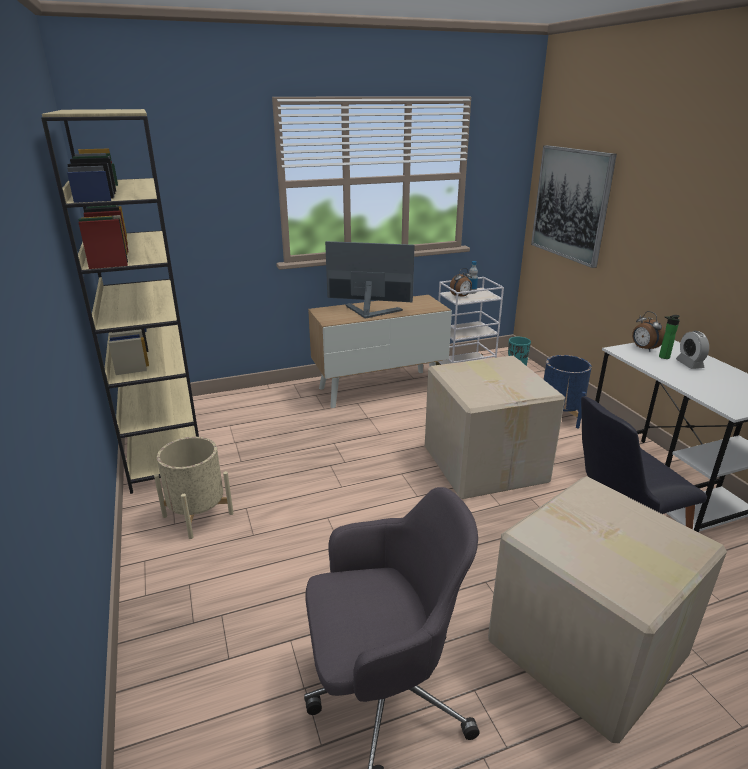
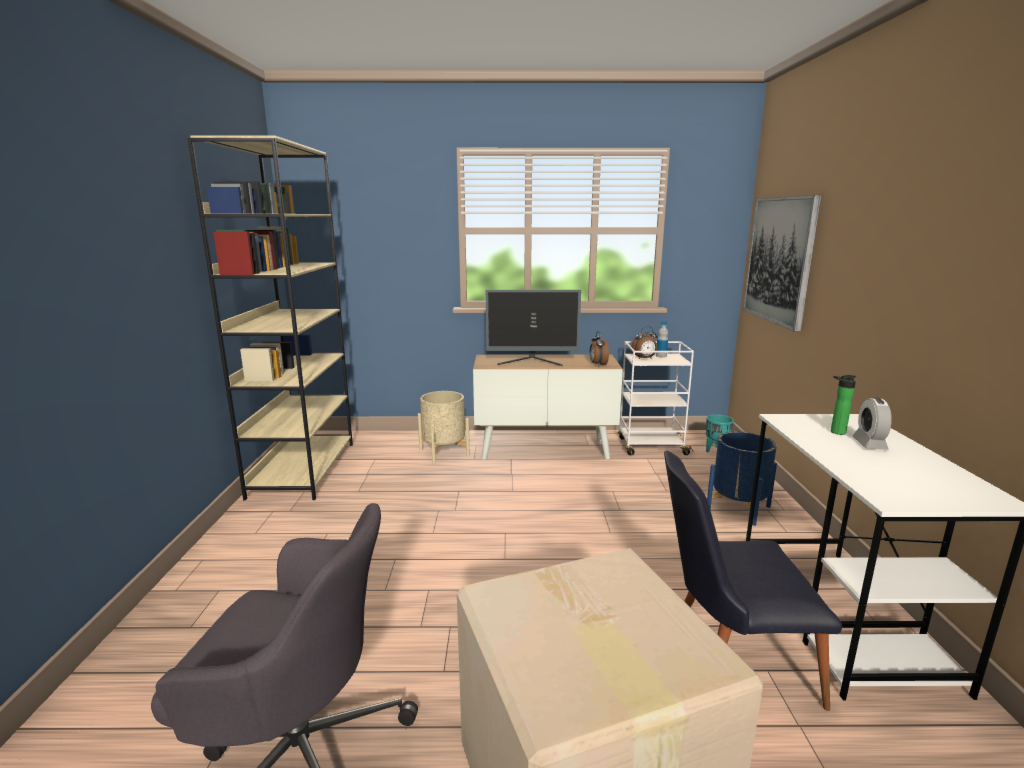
camera: 20 degrees right, 10 degrees down
(198, 515) = (281, 530): beige planter -> beige planter (444, 452)
(369, 312) = (532, 362): monitor -> monitor turned 150 degrees clockwise
(485, 463) = (608, 541): cardboard box -> none
(643, 348) = (816, 421): alarm clock -> alarm clock (597, 364)

